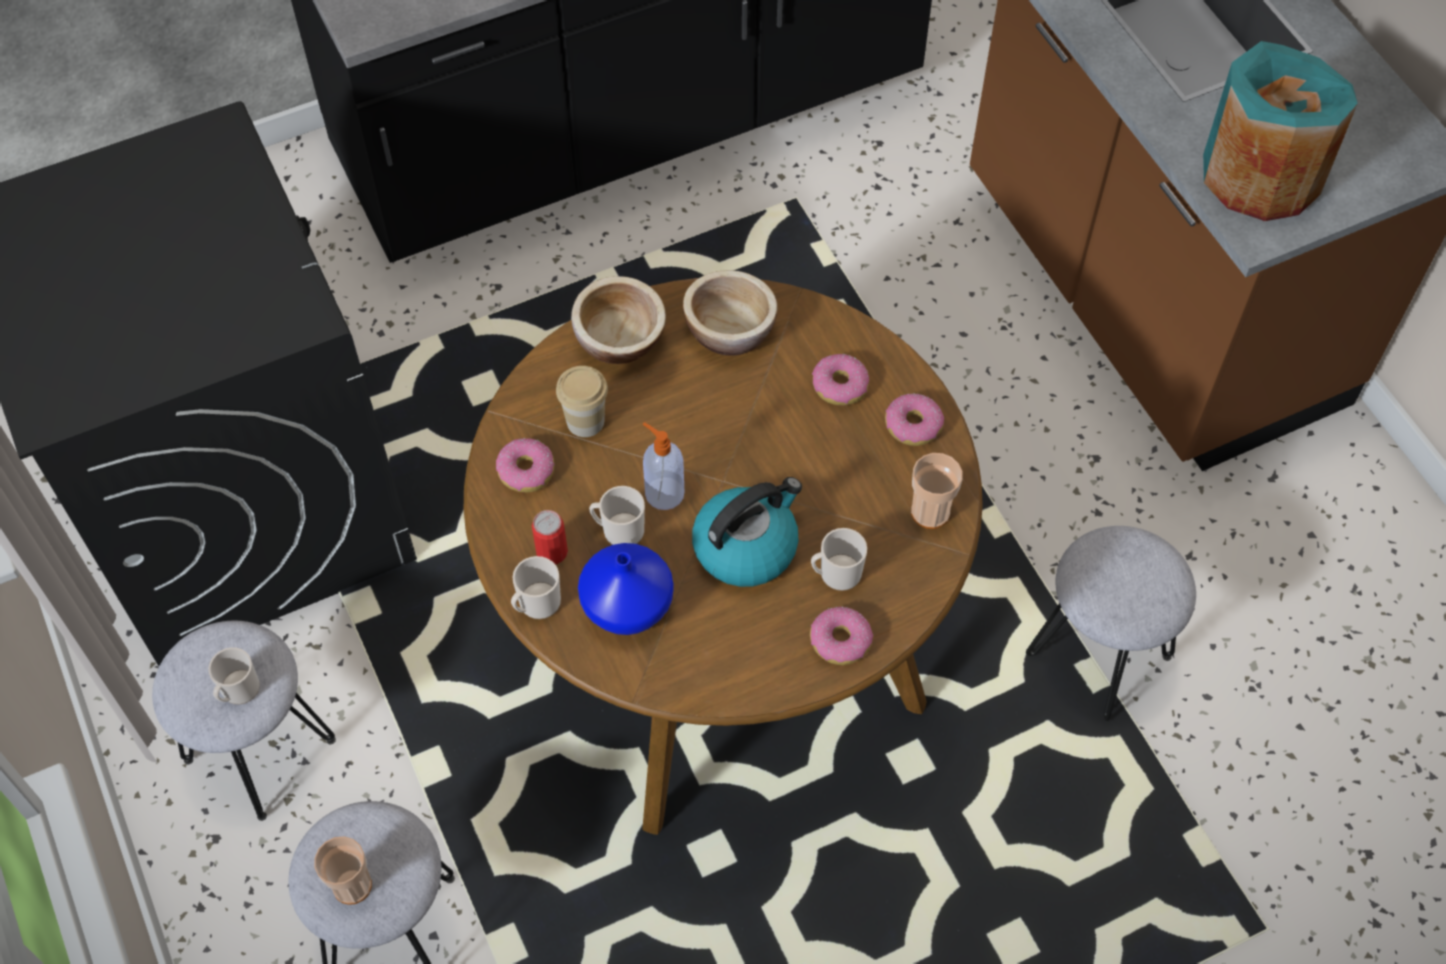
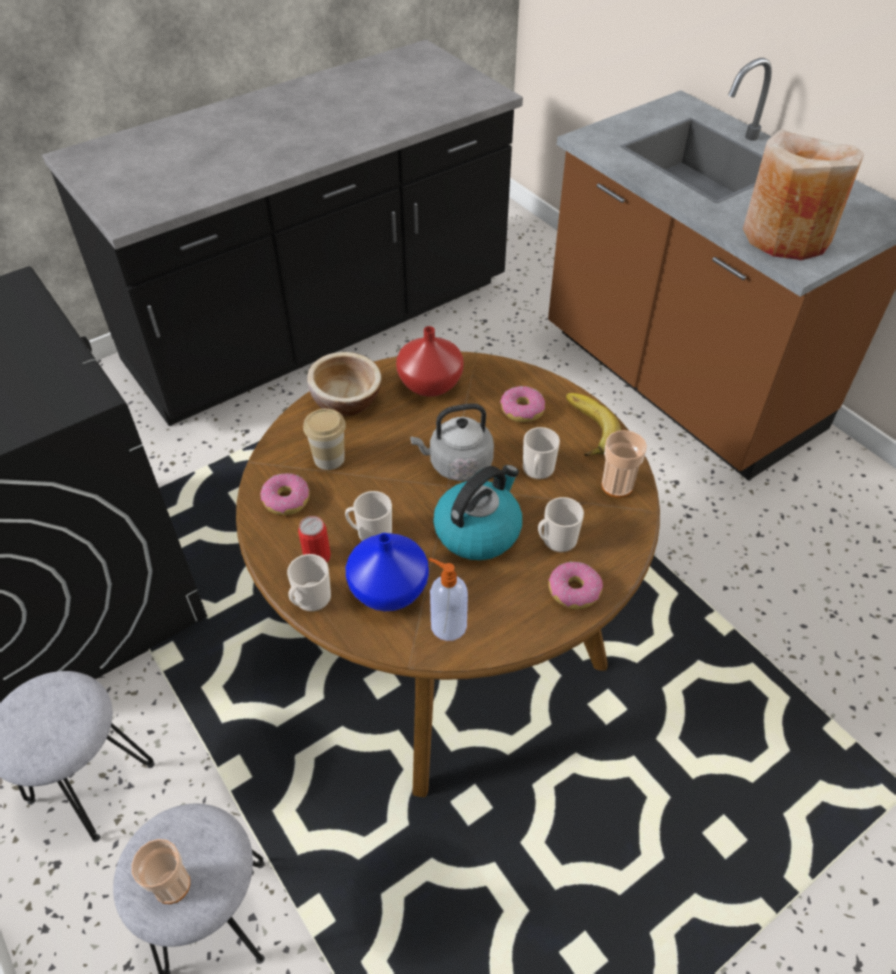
camera: 10 degrees left, 10 degrees down
(238, 691) = (59, 728): mug -> mug (537, 471)
(663, 492) = (401, 500): soap dispenser -> soap dispenser (447, 625)
(729, 330) = (429, 385): bowl -> red vase
(740, 453) = (457, 464): none -> grey kettle
(913, 426) = (585, 429): donut -> banana
(1099, 657) = (720, 610): grey stool -> none
(1259, 175) = (786, 236): turquoise vase -> beige vase

